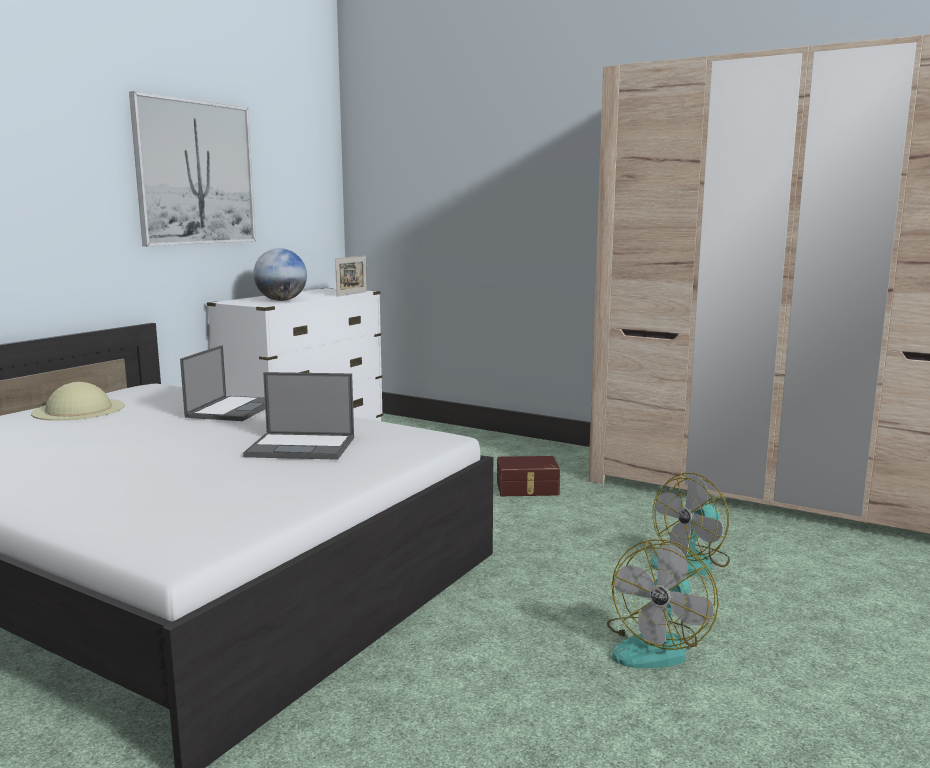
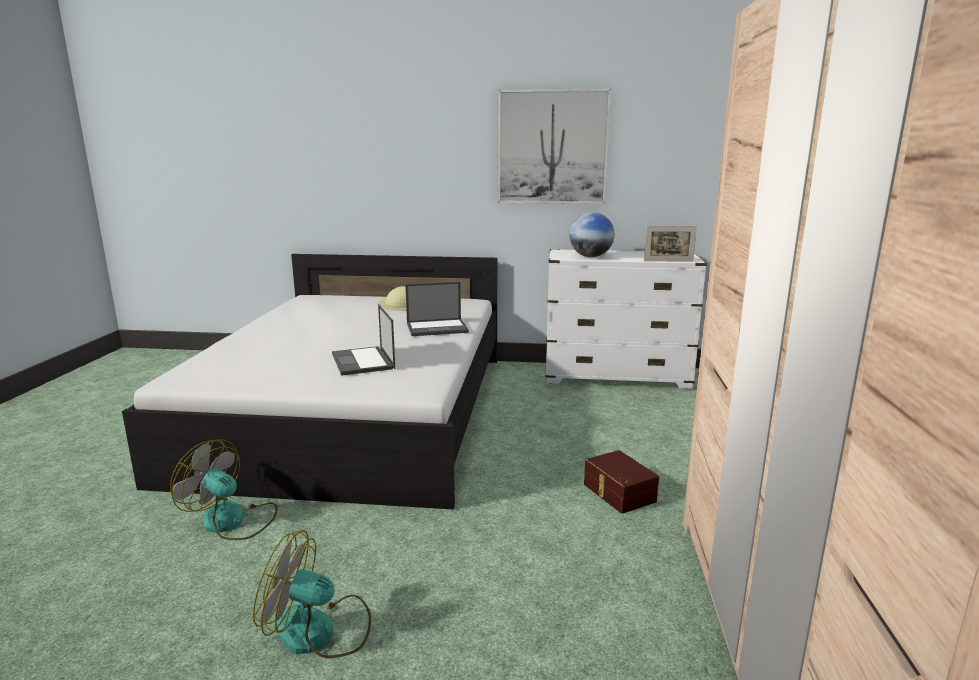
camera: 65 degrees right, 5 degrees up
(691, 562) = (517, 631): fan -> fan (232, 521)

